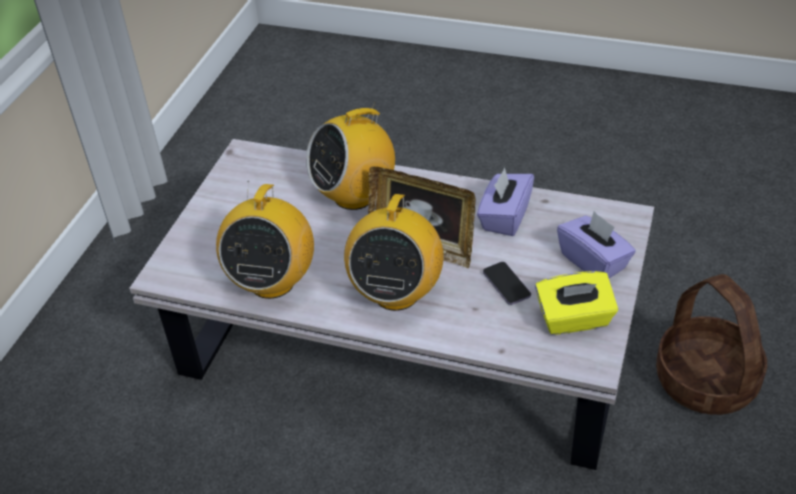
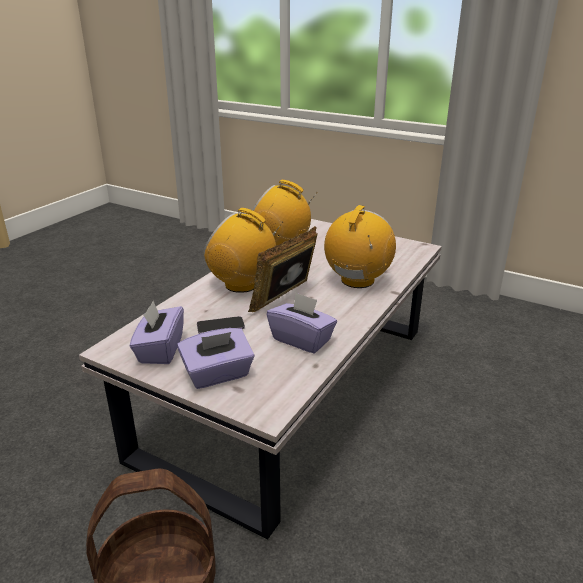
camera: 100 degrees right, 15 degrees down
(355, 195) = (357, 280): radio -> radio turned 45 degrees clockwise
(574, 319) = (160, 350): yellow tissue box -> purple tissue box

